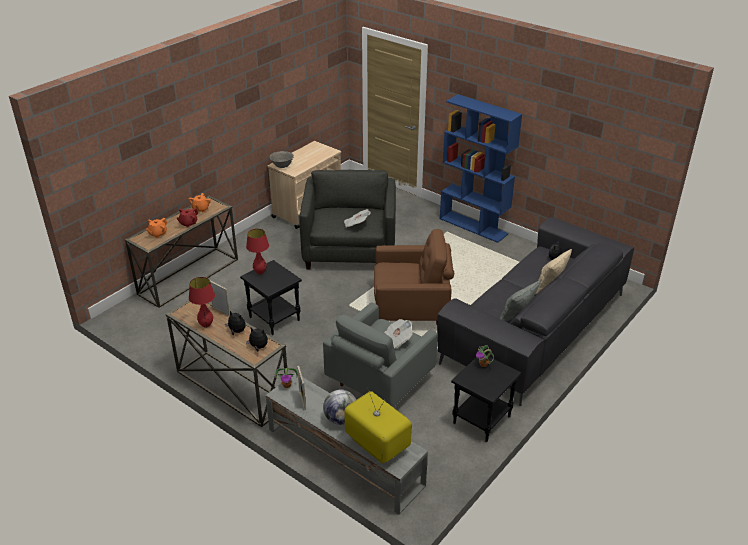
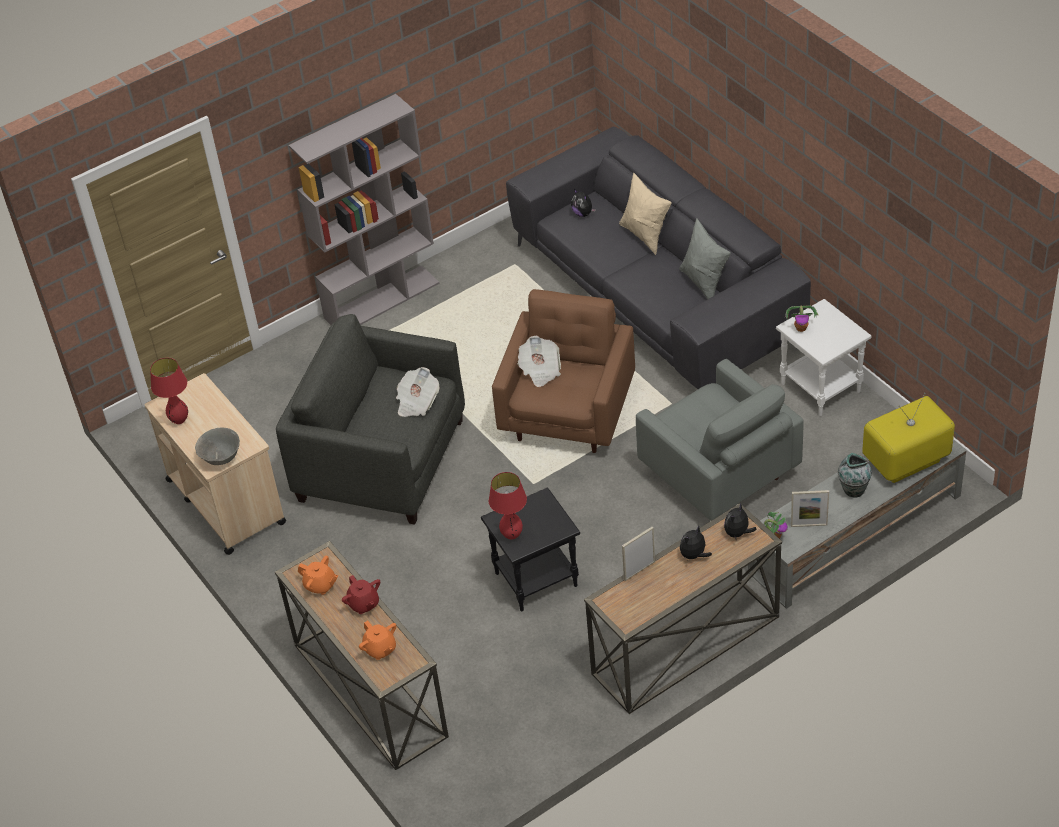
camera: 70 degrees left, 10 degrees up
(206, 325) = (667, 591): red table lamp -> red table lamp (179, 420)
(341, 419) = (853, 490): globe -> vase
(395, 341) = (710, 412): newspaper -> newspaper (540, 370)
(474, 226) = (382, 299): blue bookcase -> grey bookcase
(482, 421) = (822, 388): black side table -> white side table

